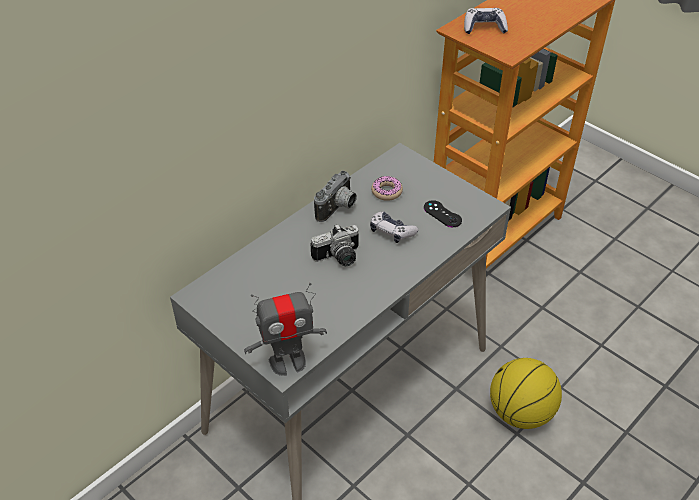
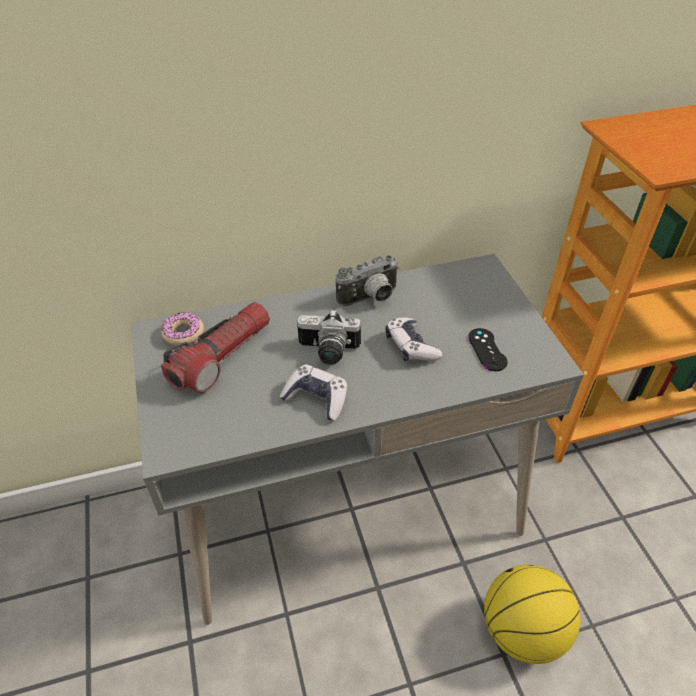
camera: 30 degrees right, 0 degrees up
(265, 292) = (222, 357): none -> flashlight
(288, 362) = (178, 445): toy robot -> none
(386, 192) = (439, 300): donut -> donut (183, 333)
(484, 27) = (648, 134): game controller -> game controller (316, 398)

